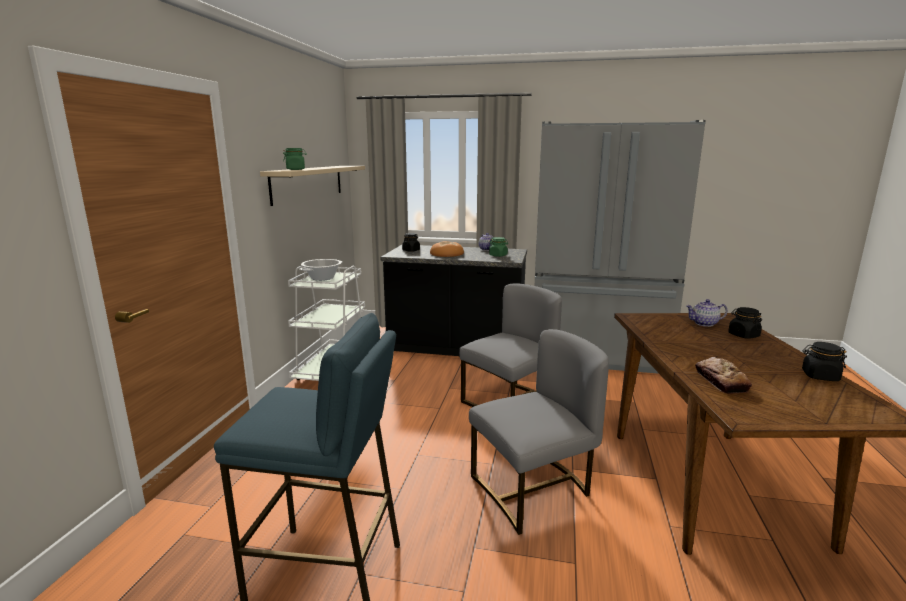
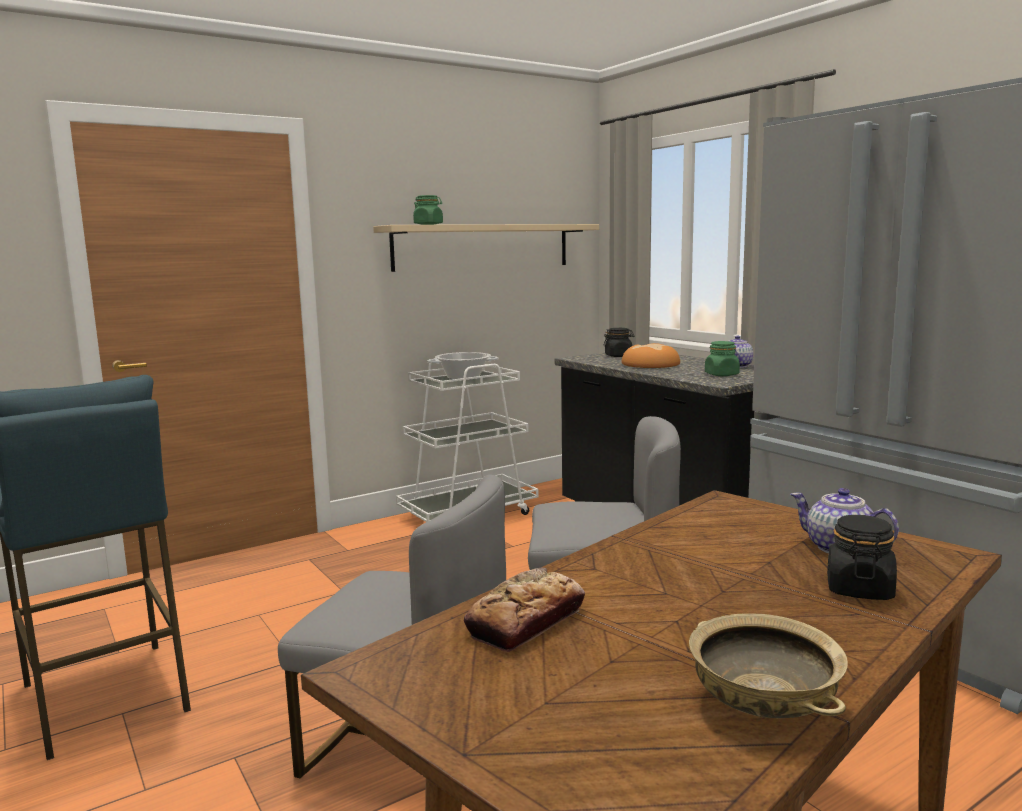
camera: 45 degrees right, 5 degrees down
(819, 376) = (764, 705): black jar -> beige bowl

